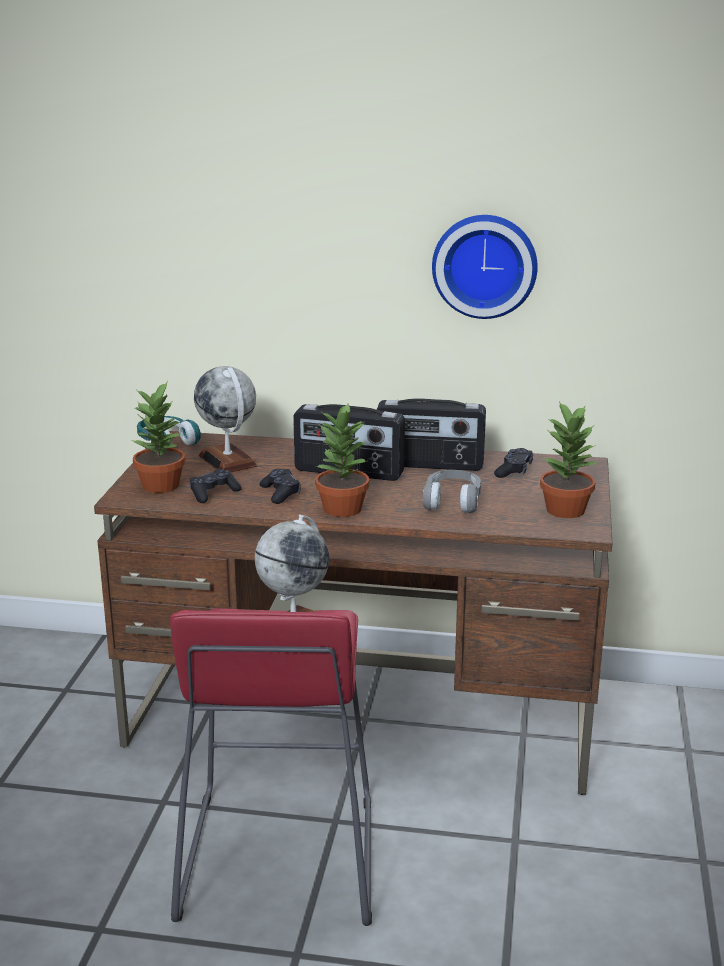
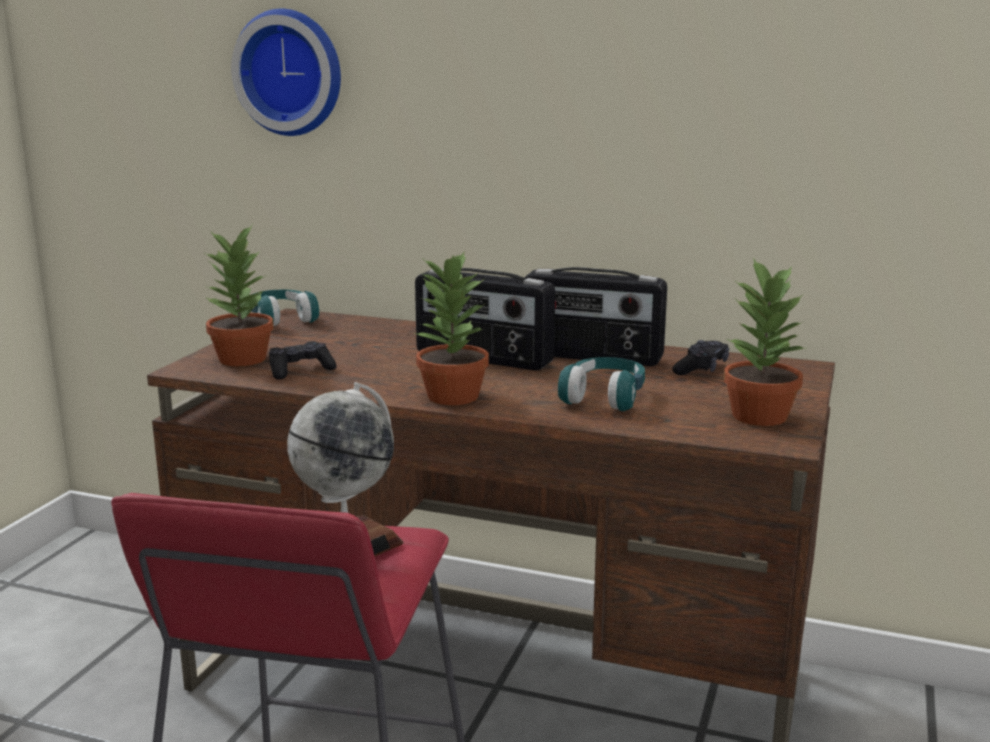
camera: 10 degrees right, 5 degrees down
(228, 461) = (341, 340): globe -> none
(280, 493) = (384, 375): black game controller -> none
(452, 501) = (604, 397): grey headphones -> turquoise headphones
(485, 265) = (675, 98): wall clock -> wall clock (291, 72)

